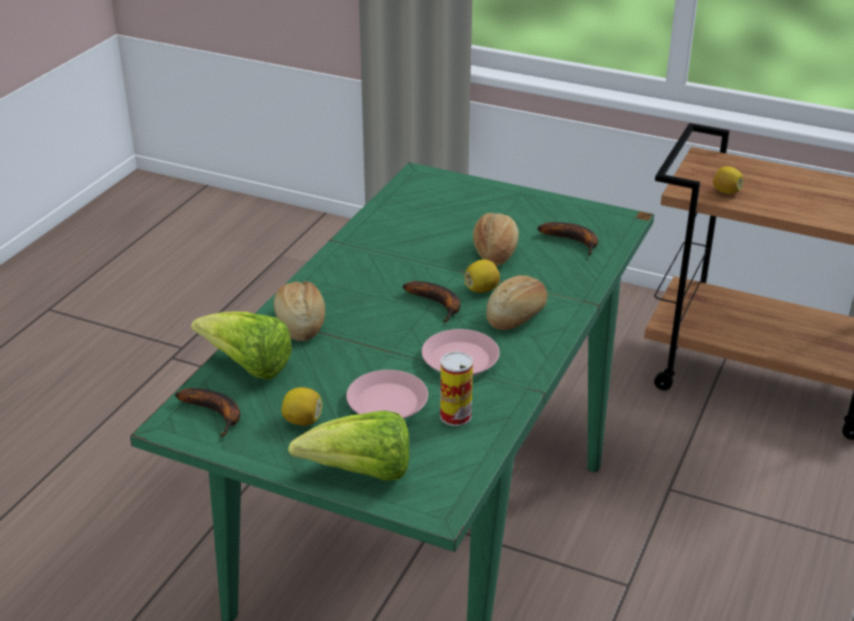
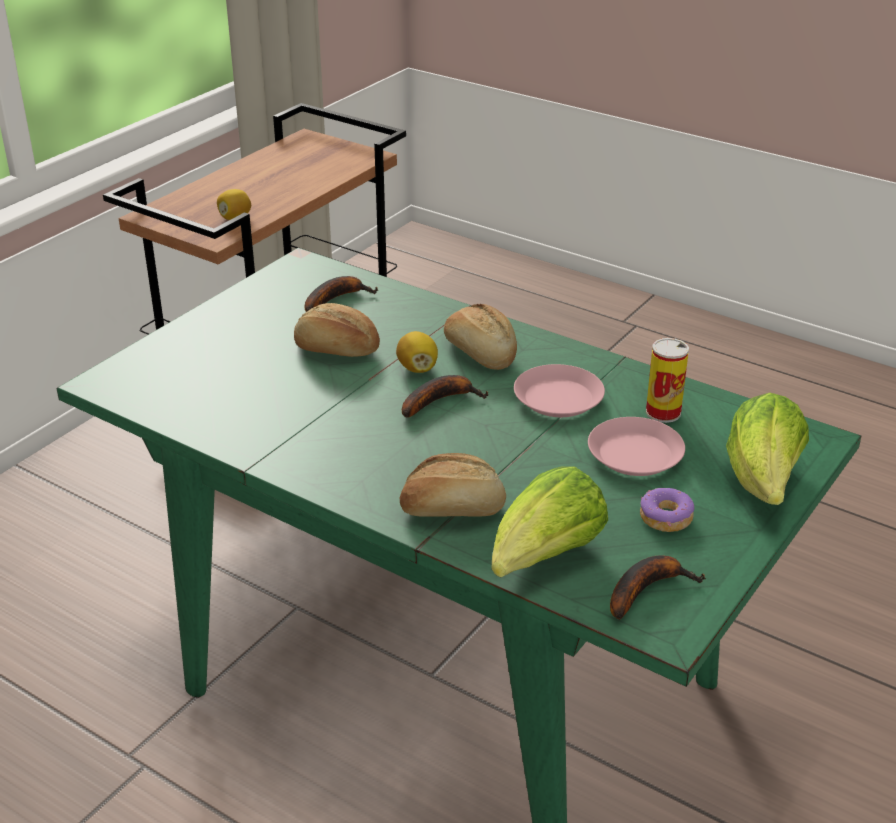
camera: 80 degrees left, 0 degrees up
(303, 420) = (665, 518): lemon -> donut

